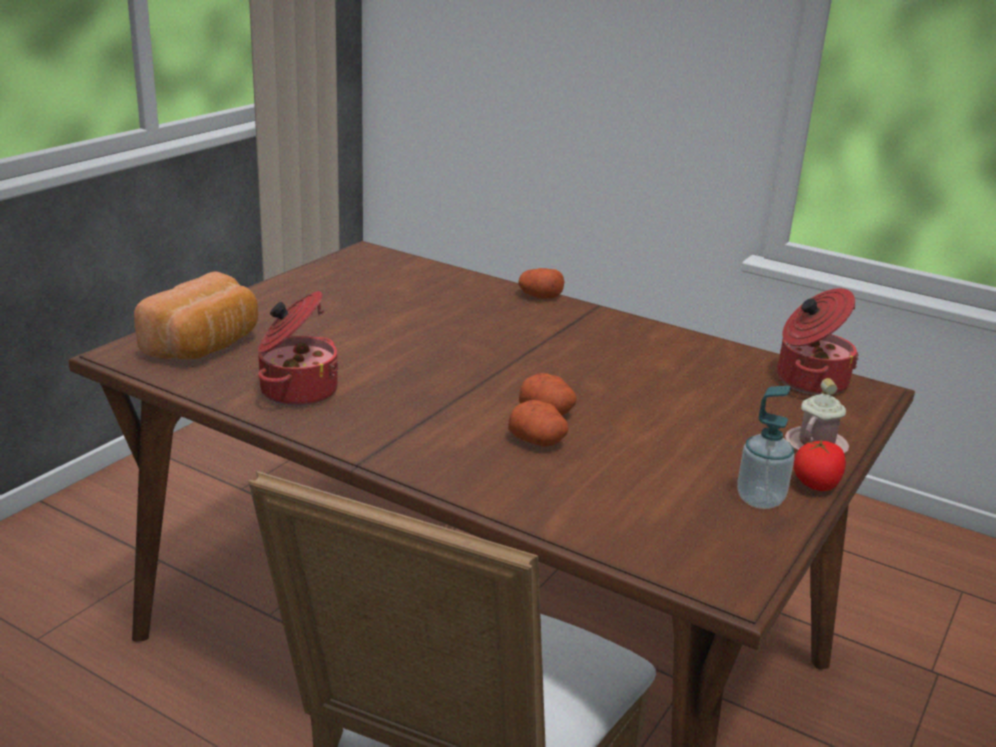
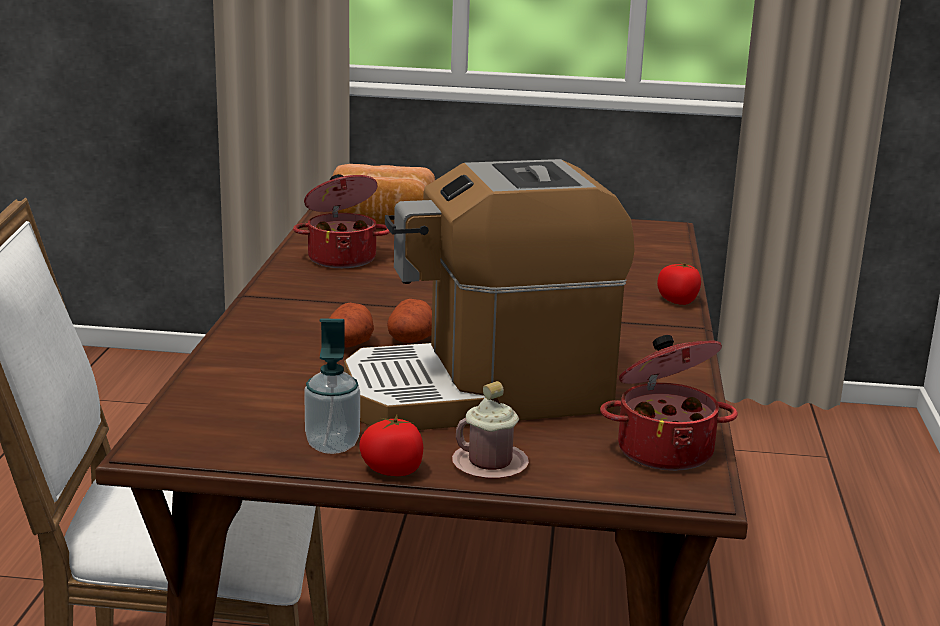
camera: 65 degrees right, 5 degrees down
(539, 296) = (678, 301): potato -> tomato
(681, 413) = (481, 392): none -> coffee machine

